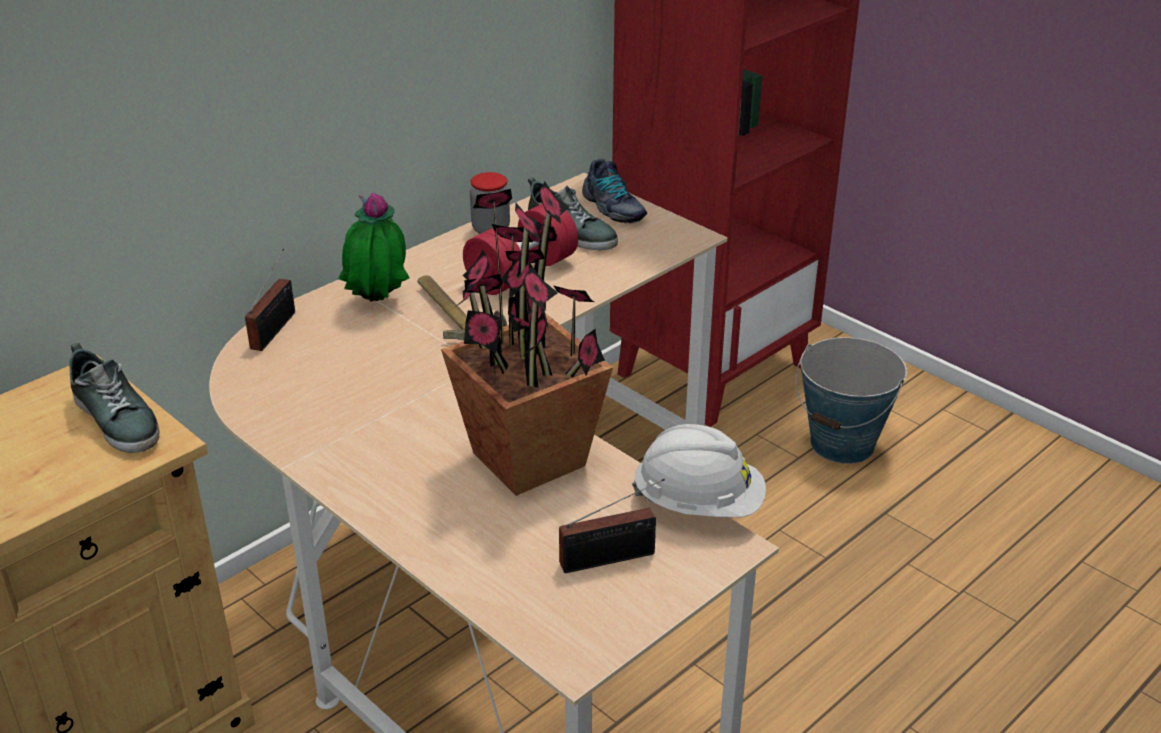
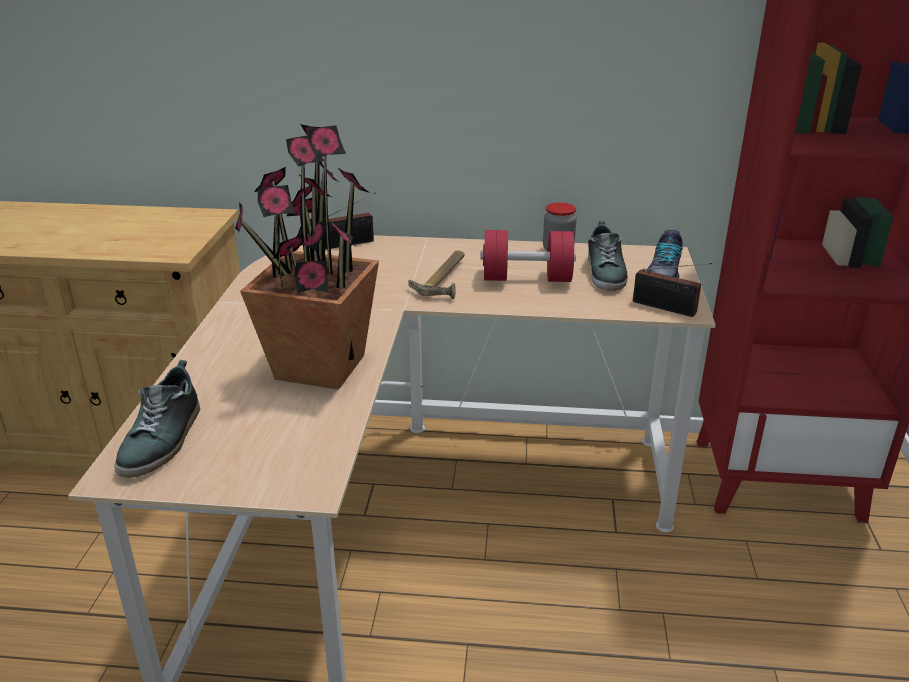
camera: 50 degrees right, 5 degrees down
(118, 419) = (184, 236): shoe -> shoe (163, 439)
(378, 303) = (419, 256): potted plant -> none
(613, 558) = (243, 444): radio -> radio (667, 308)
(698, 504) = (348, 453): white hard hat -> none
(842, 444) = (812, 595): bucket -> none

